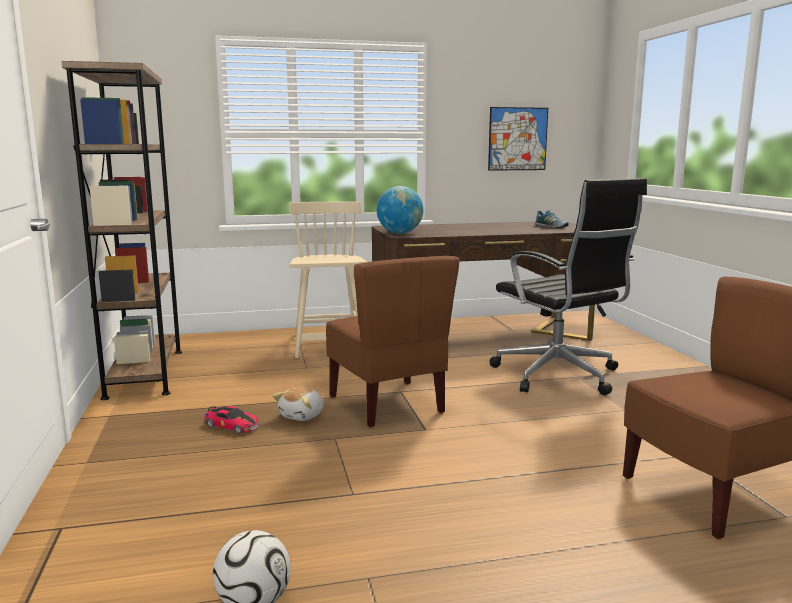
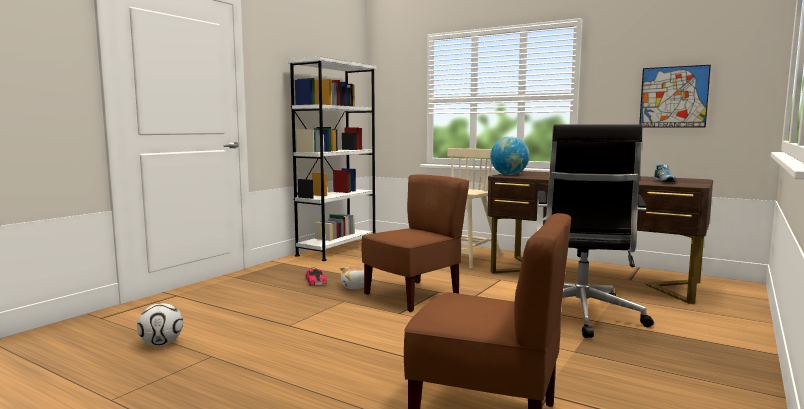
camera: 45 degrees right, 5 degrees down
(145, 373) = (337, 249): brown bookcase -> white bookcase
(388, 404) = (413, 295): brown chair -> brown chair turned 150 degrees counterclockwise

